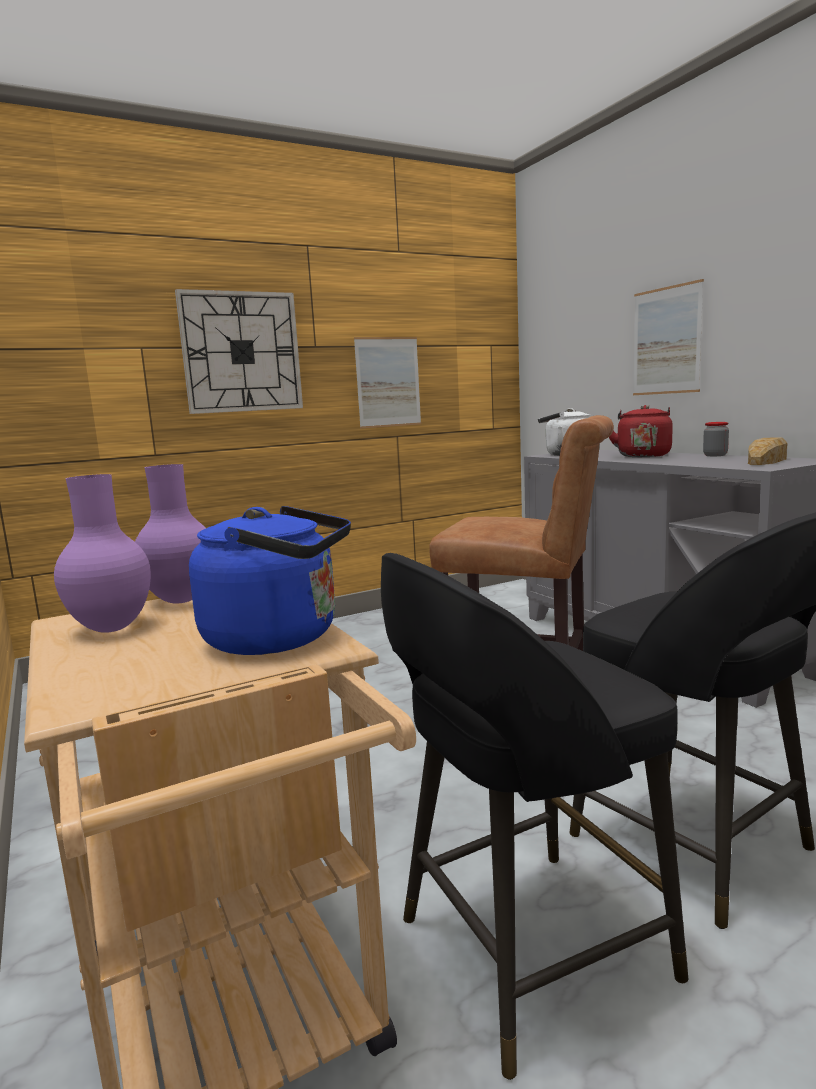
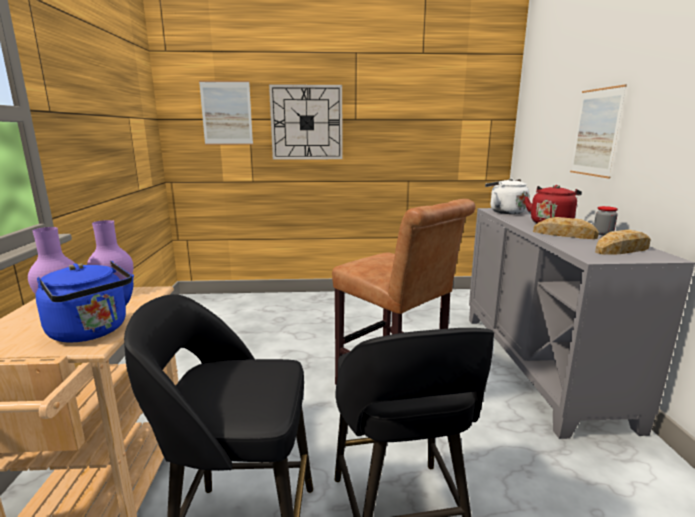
camera: 25 degrees right, 5 degrees up
(388, 382) = (405, 144): picture -> picture (226, 113)
(682, 459) = (564, 234): none -> bread

